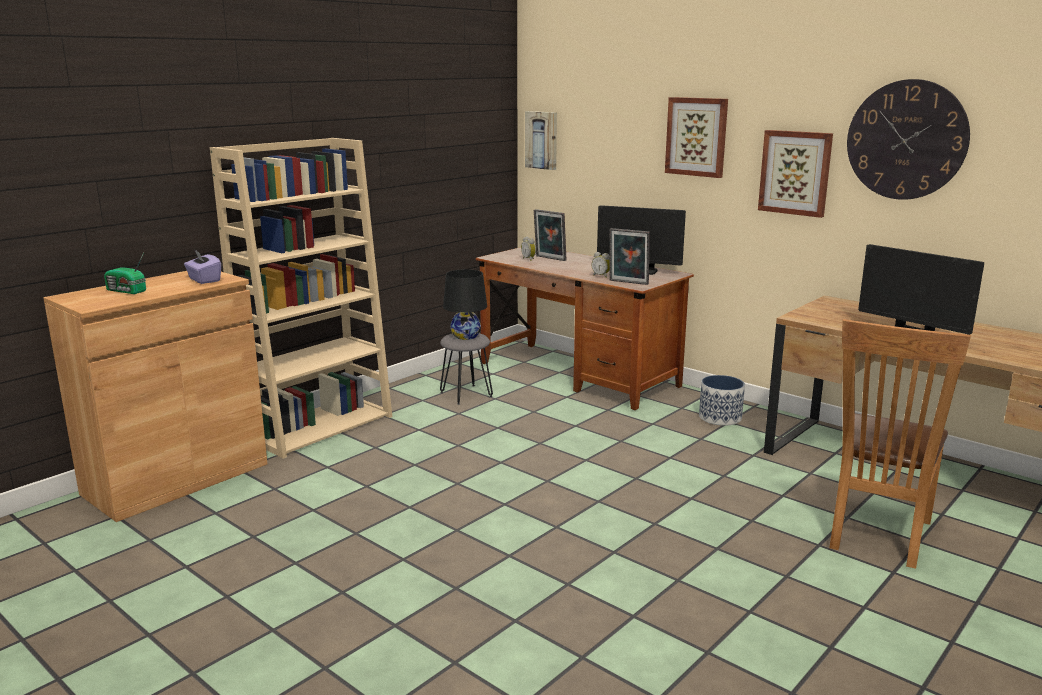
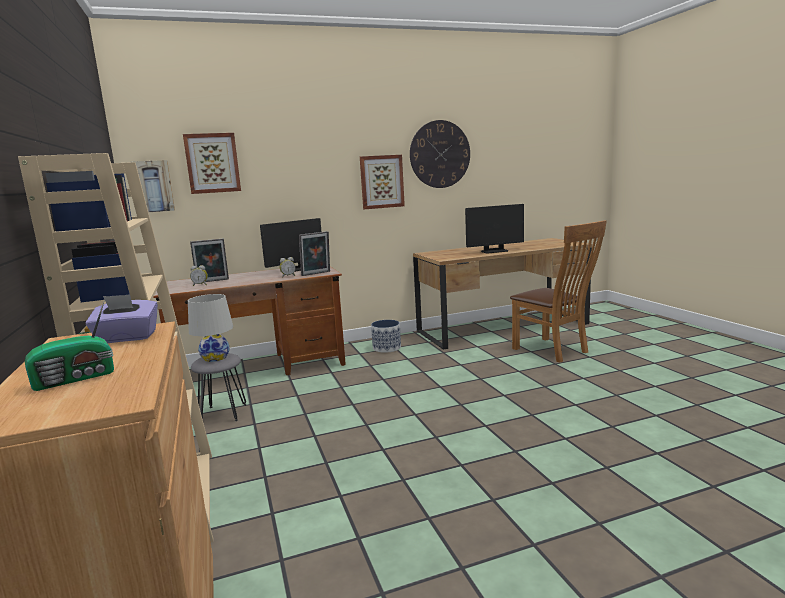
camera: 60 degrees left, 5 degrees down
(466, 336) = (215, 358): black table lamp -> white table lamp
(697, 136) = (308, 166): picture -> picture (212, 163)

